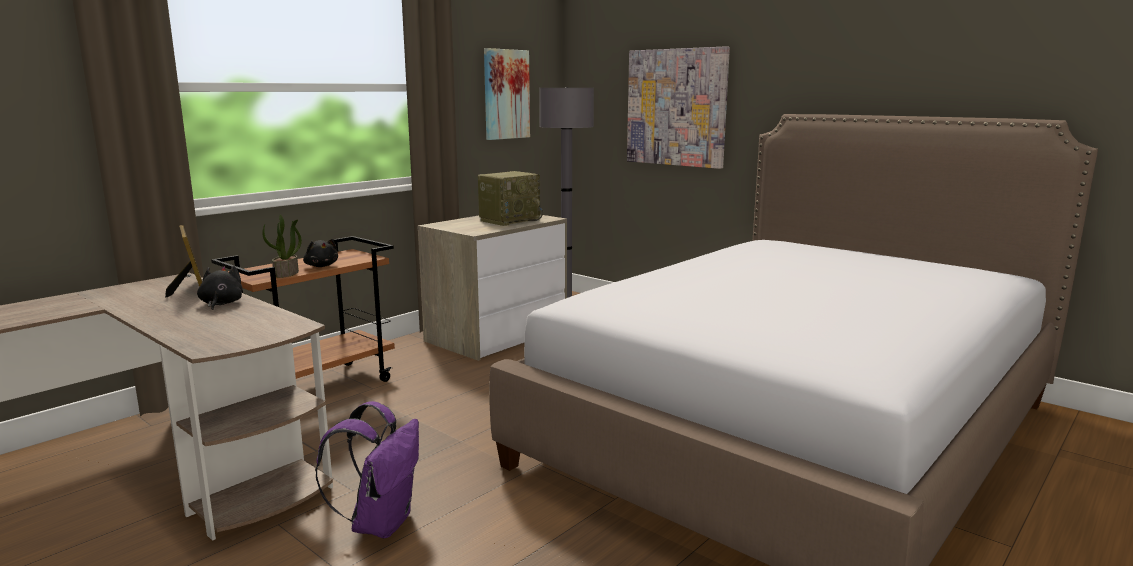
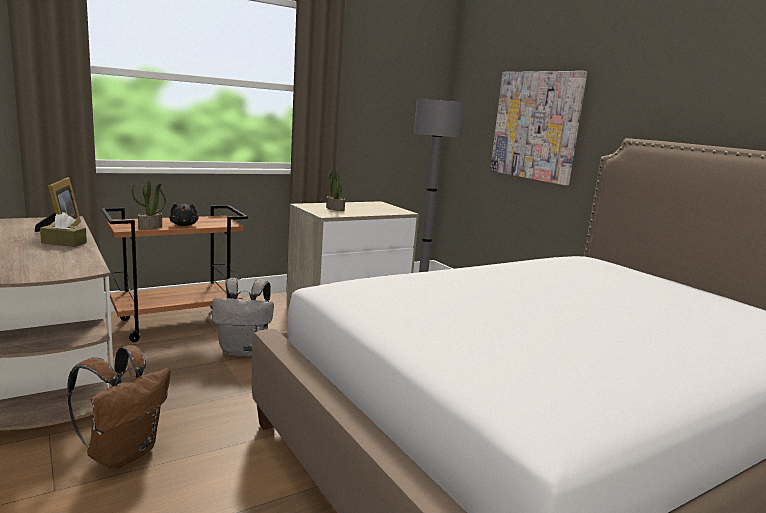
camera: 15 degrees right, 0 degrees up
(221, 304) = (64, 243): black plush toy -> brown tissue box
(381, 522) = (123, 453): purple backpack -> brown backpack
(422, 401) = (244, 351): none -> grey backpack
(474, 224) = (334, 209): none -> potted plant
(506, 94) = (392, 103): picture -> none
(510, 220) = (369, 209): radio -> none

